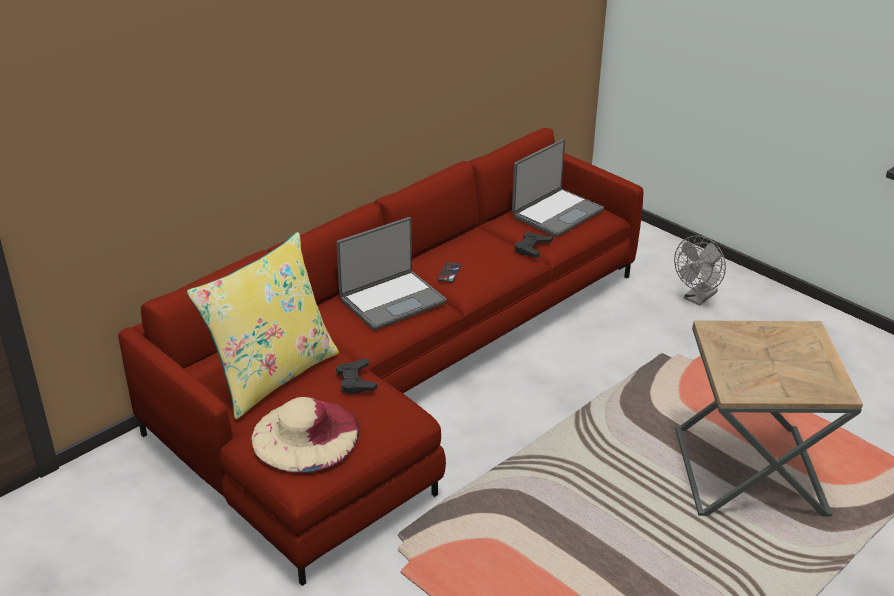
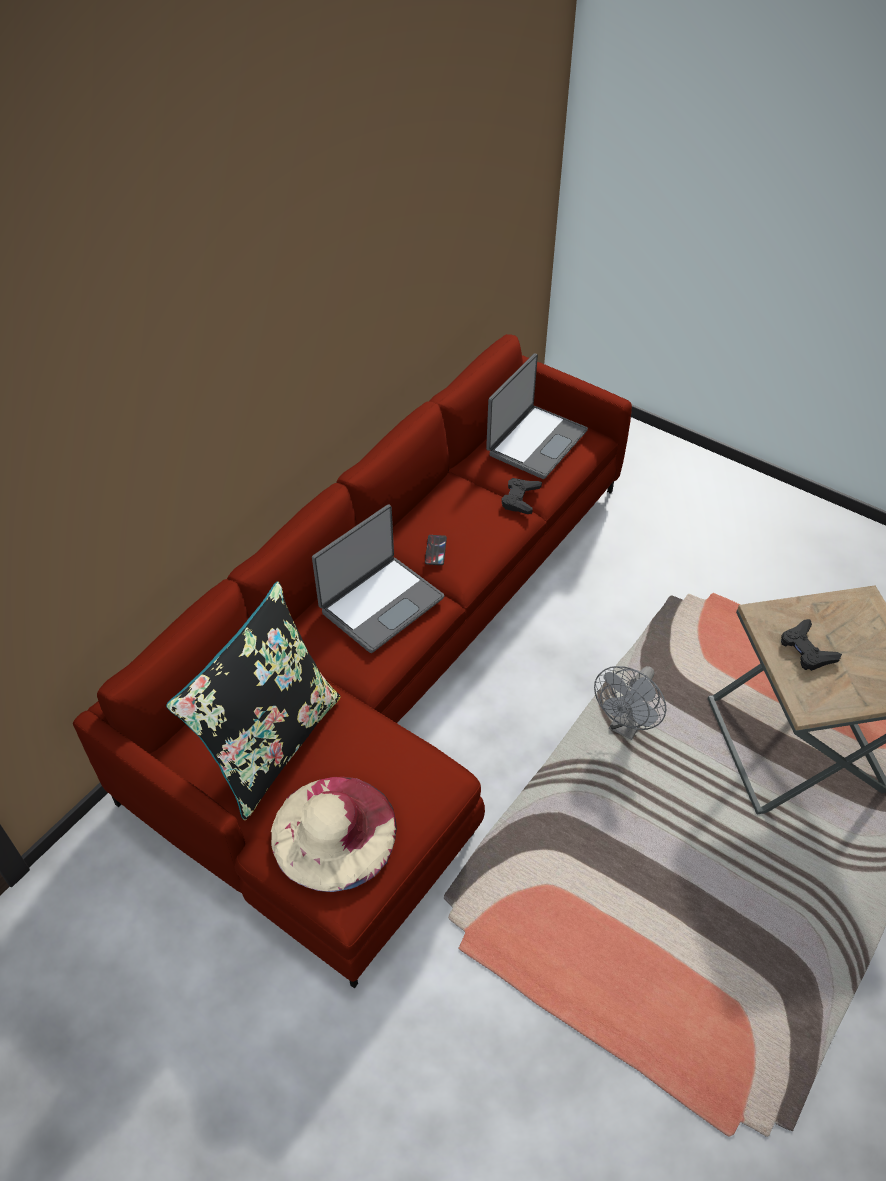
camera: 10 degrees left, 15 degrees up
(272, 375) = (271, 744): yellow pillow -> black pillow
(356, 381) = (371, 737): black game controller -> black game controller (806, 650)
(697, 298) = (692, 512): grey fan -> grey fan (626, 726)

